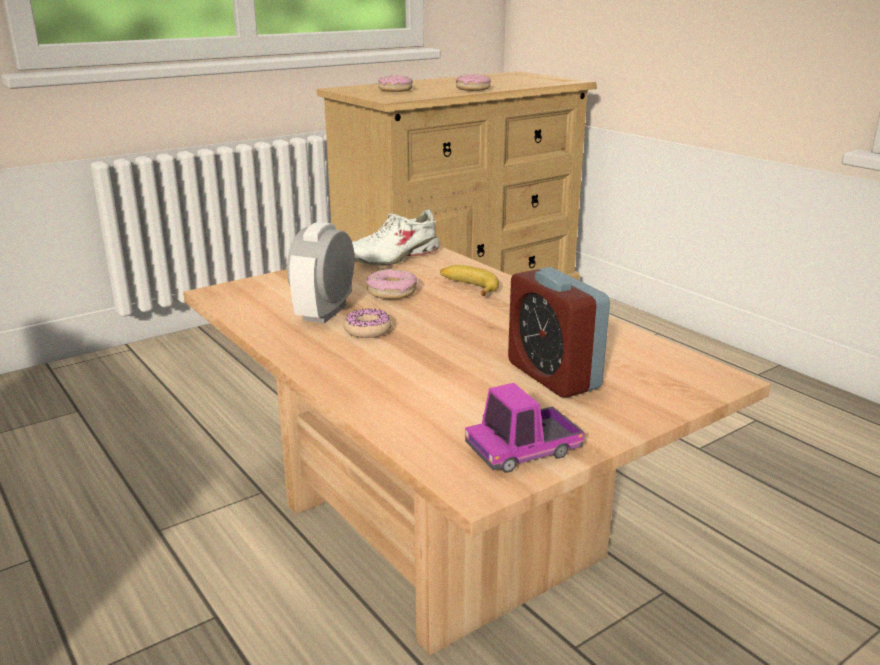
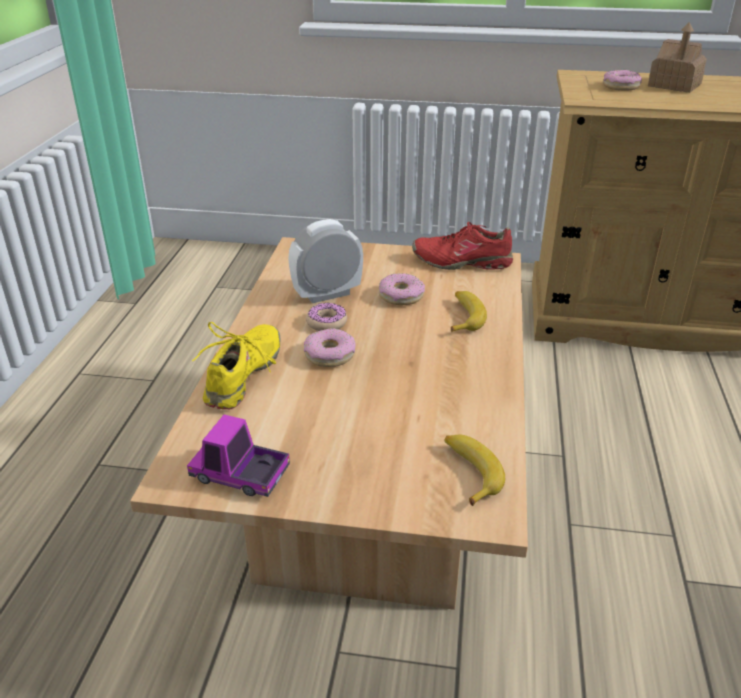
camera: 45 degrees right, 10 degrees up
(376, 392) = (245, 376): none -> yellow shoe
(393, 257) = (462, 262): white shoe -> red shoe
(429, 84) = (674, 85): none -> toy house
(473, 89) = (704, 101): donut -> donut (329, 355)
(553, 375) = (371, 430): alarm clock -> none
(663, 365) = (469, 472): none -> banana

